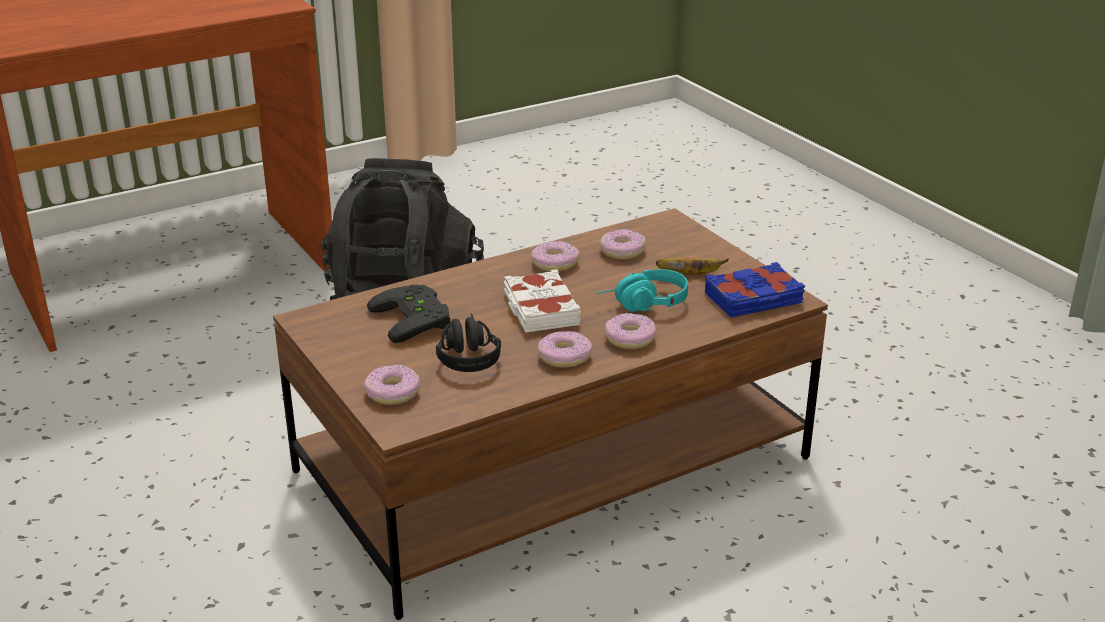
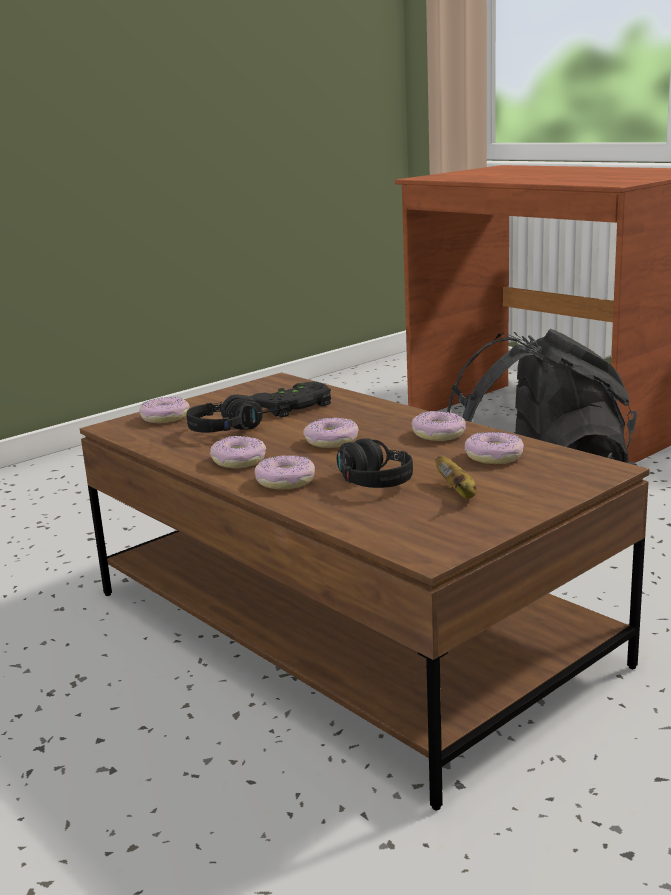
camera: 80 degrees right, 10 degrees down
(540, 309) = (332, 441): white book -> donut
(643, 304) = (366, 479): turquoise headphones -> black headphones
(754, 298) = (417, 531): blue book -> none

